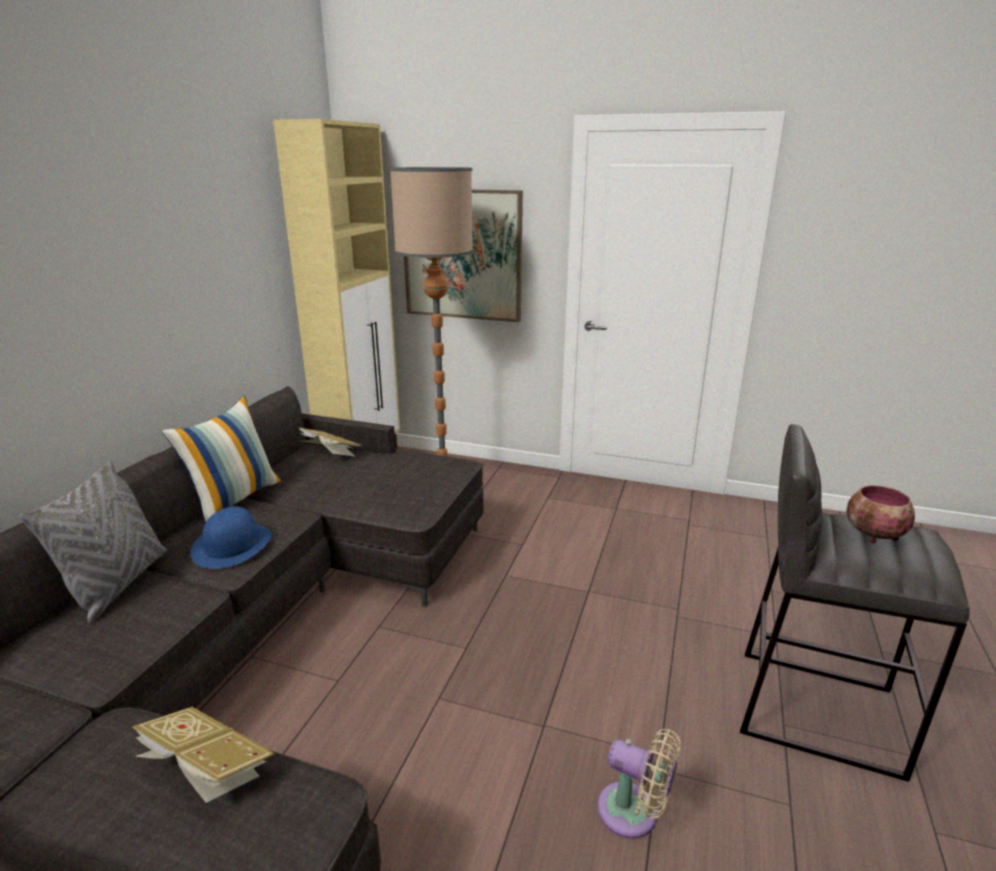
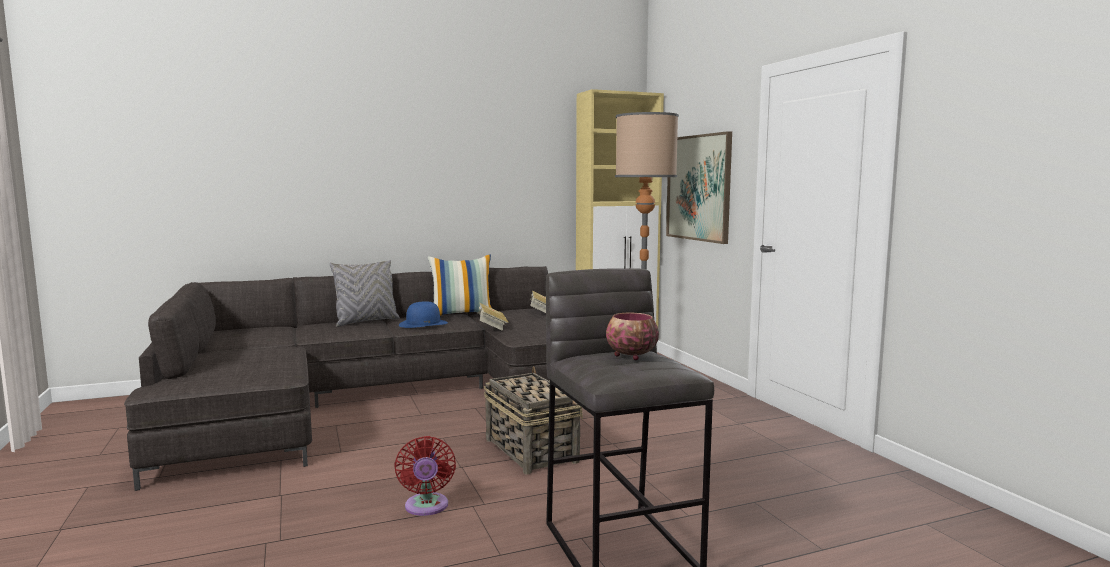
camera: 50 degrees right, 15 degrees down
(206, 770) = (281, 360): book -> book (492, 326)
(551, 650) = (530, 450): none -> basket
(634, 813) = (426, 507): beige fan -> red fan

